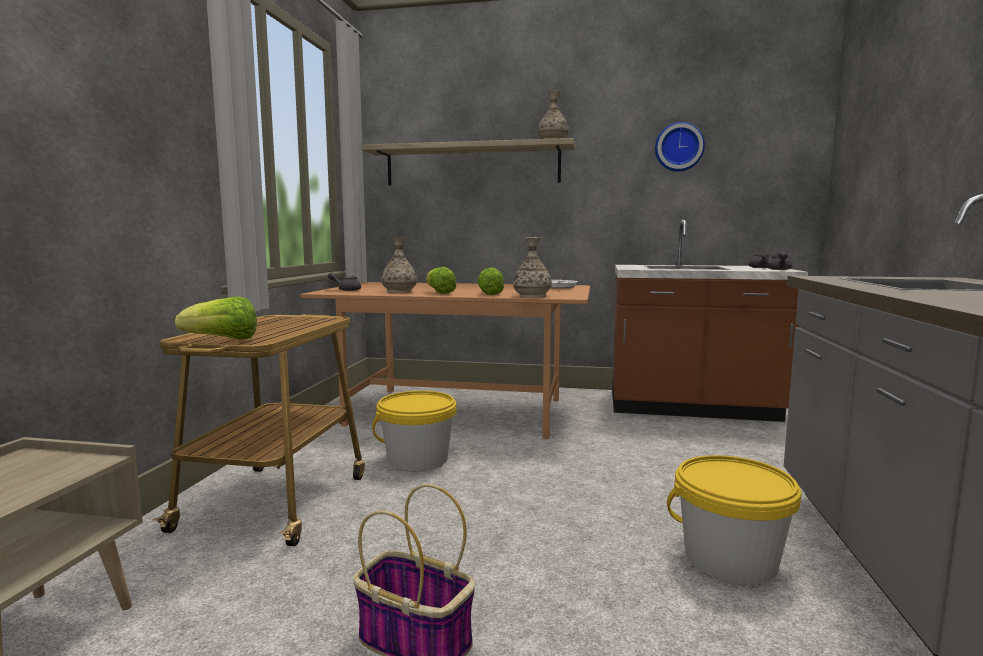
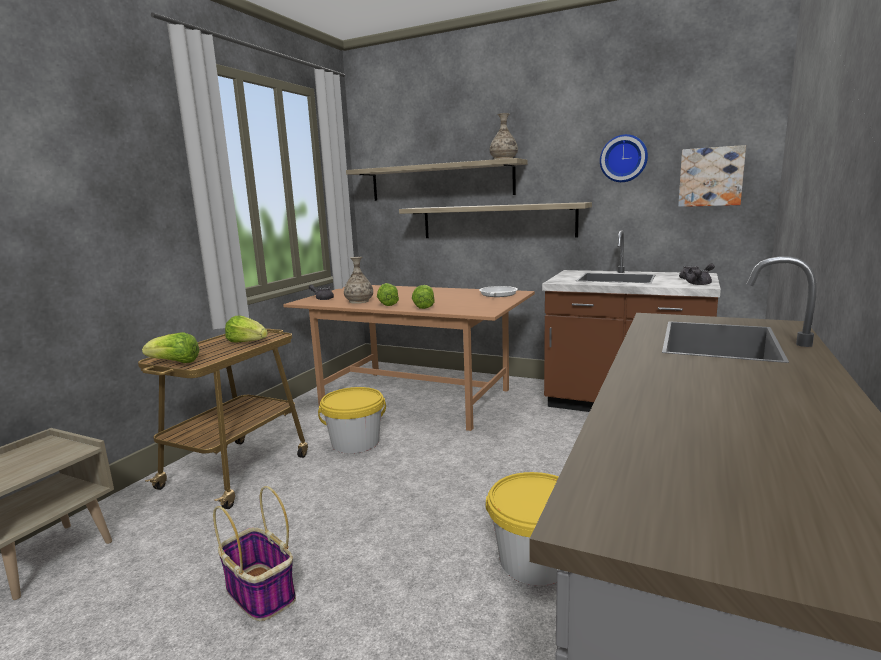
camera: 15 degrees right, 5 degrees up
(298, 324) = (247, 343): none -> lettuce
(532, 296) = (454, 310): vase -> none
(538, 211) = (497, 221): none -> shelf
(765, 169) = (710, 177): none -> picture

